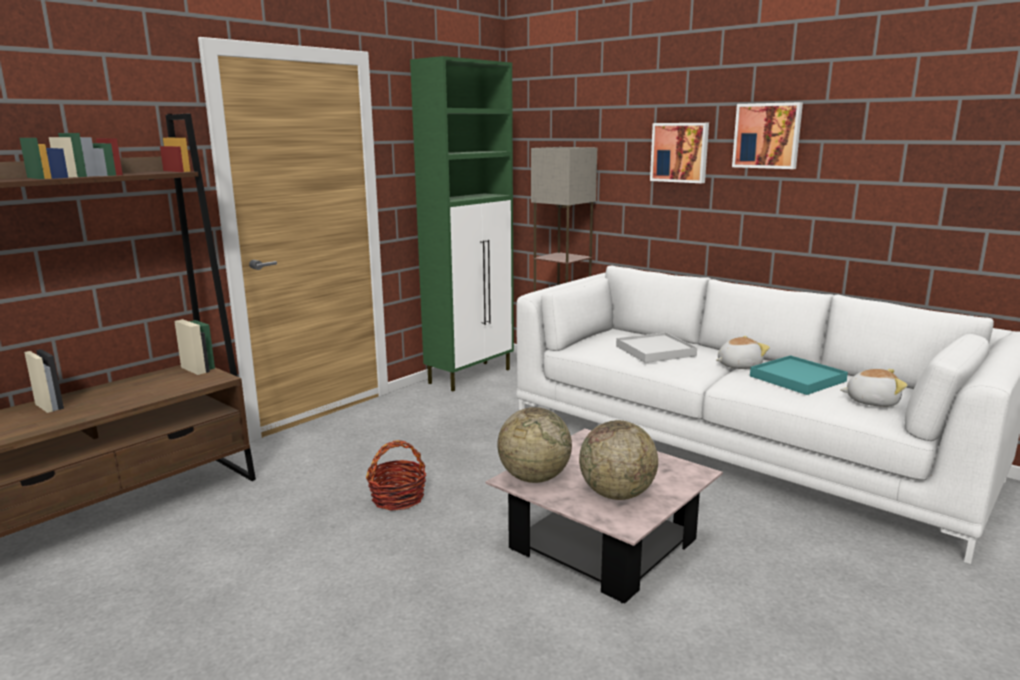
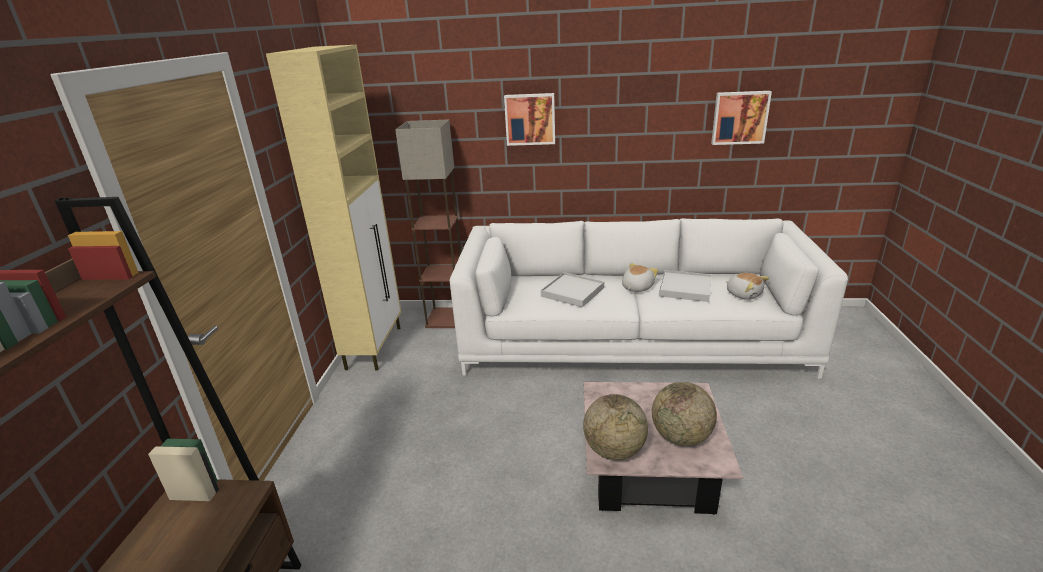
camera: 35 degrees left, 10 degrees up
(398, 498) = (463, 510): basket -> none
(471, 376) = (375, 347): green cabinet -> beige cabinet
(767, 135) = (605, 102): picture -> picture (739, 117)
(797, 378) = (685, 288): turquoise tray -> white tray
(871, 401) = (744, 294): plush toy -> plush toy turned 75 degrees clockwise

